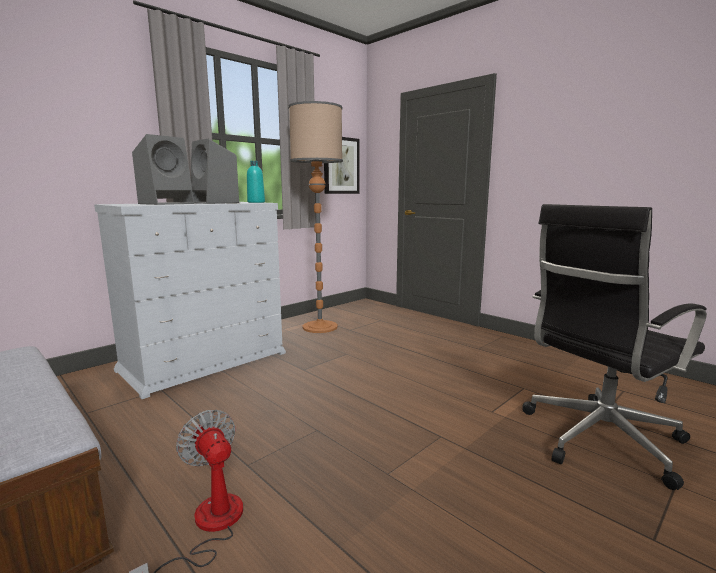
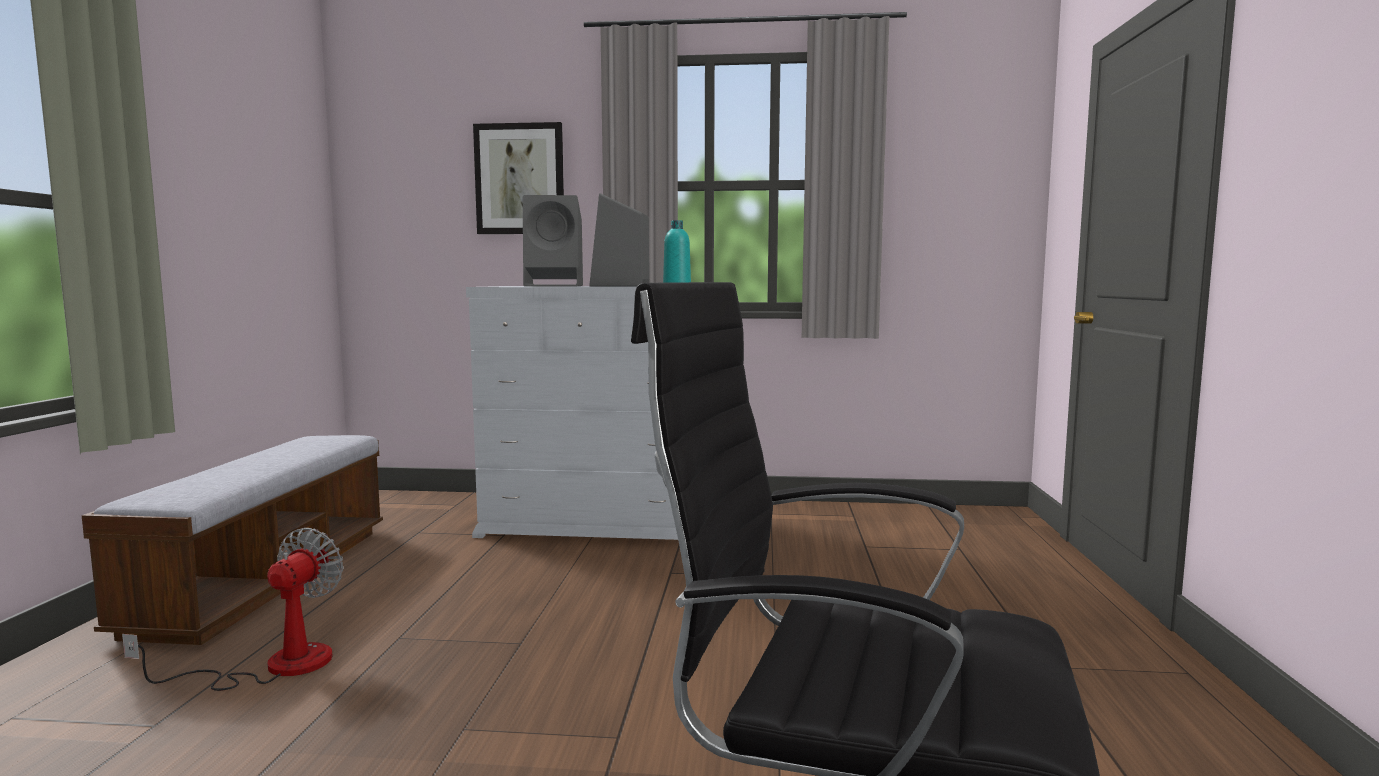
camera: 50 degrees right, 5 degrees down
(320, 327) = (828, 527): floor lamp -> none
(341, 165) = (967, 218): picture -> picture (520, 179)

